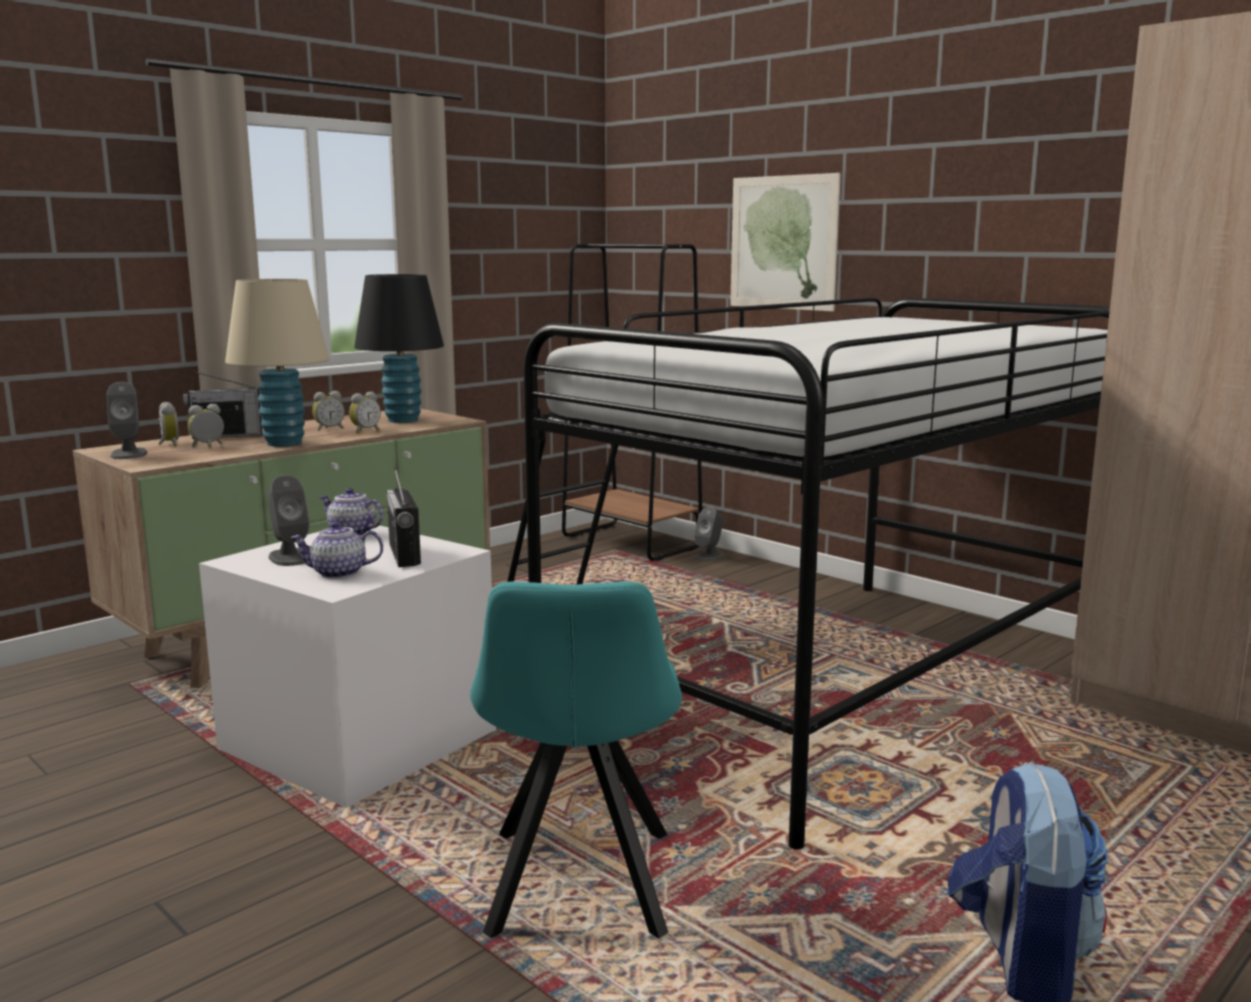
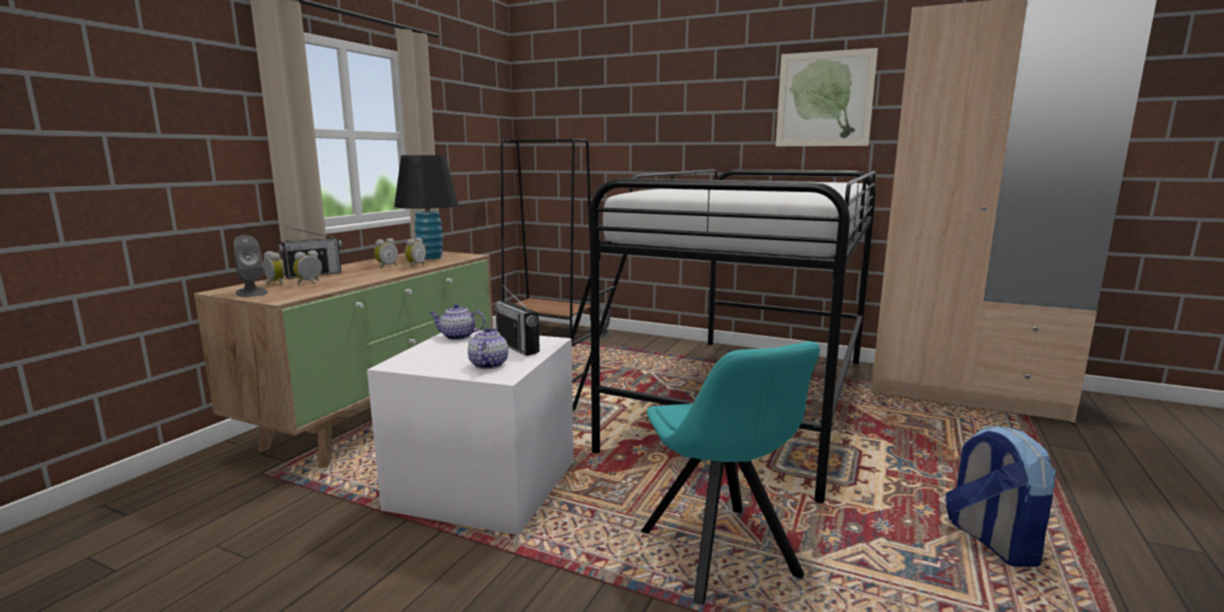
camera: 20 degrees left, 0 degrees up
(284, 443) = (369, 277): beige table lamp -> none
(290, 557) = (435, 358): grey speaker -> none
(338, 573) = (488, 364): teapot -> teapot turned 120 degrees clockwise
(783, 242) = (645, 138): picture -> picture (824, 99)

